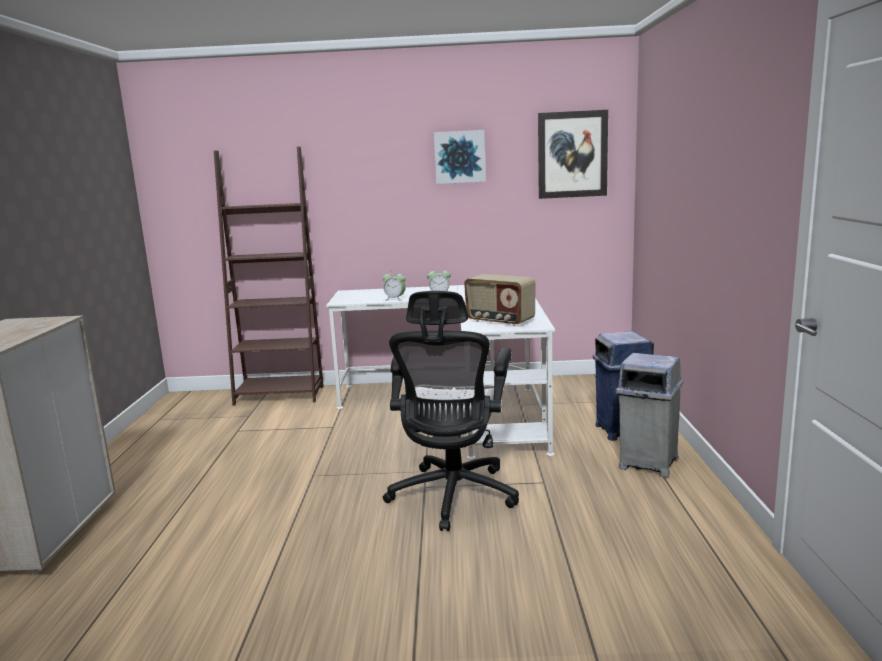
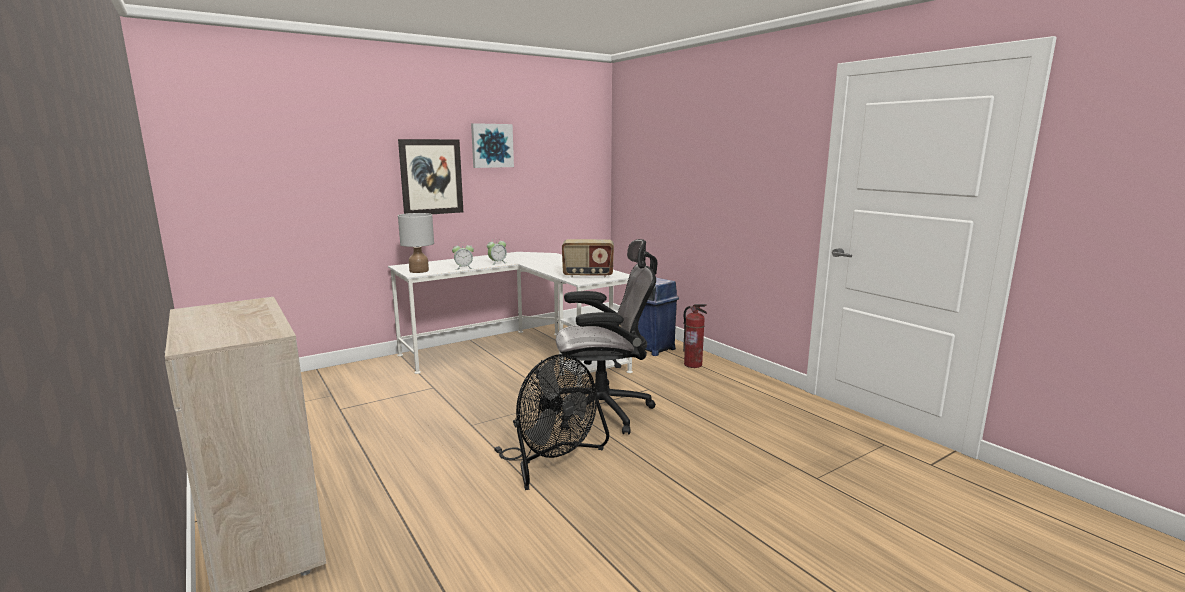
camera: 35 degrees left, 0 degrees up
(279, 395) = (338, 373): brown bookcase -> none
(326, 537) = (549, 461): none -> black fan
(350, 299) = (419, 271): none -> grey table lamp
(454, 496) = (603, 411): office chair -> office chair turned 75 degrees counterclockwise
(572, 154) = (572, 148): picture -> picture (431, 177)
(647, 463) = (693, 364): grey trash can -> fire extinguisher

